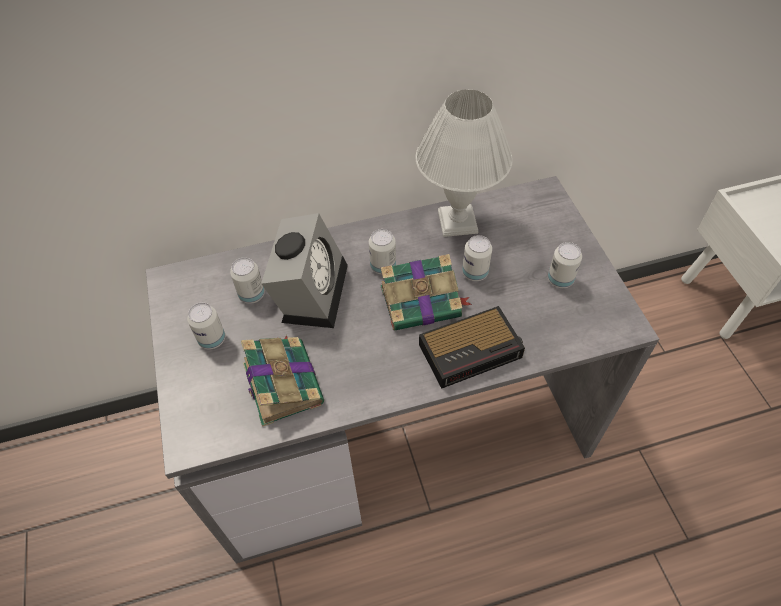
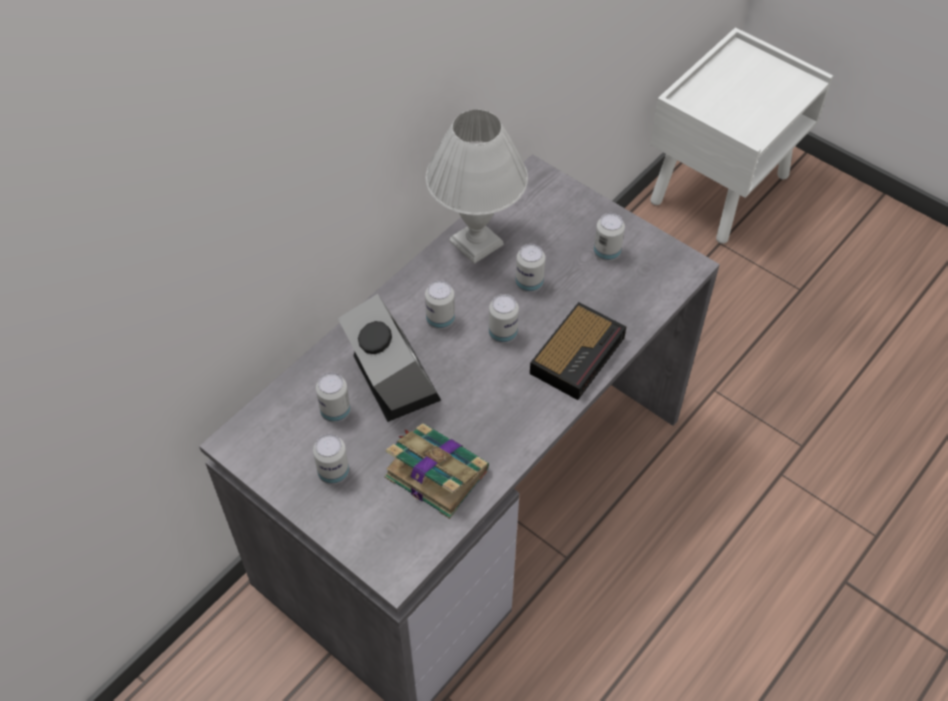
camera: 35 degrees left, 0 degrees up
(422, 302) = (503, 334): book -> can

